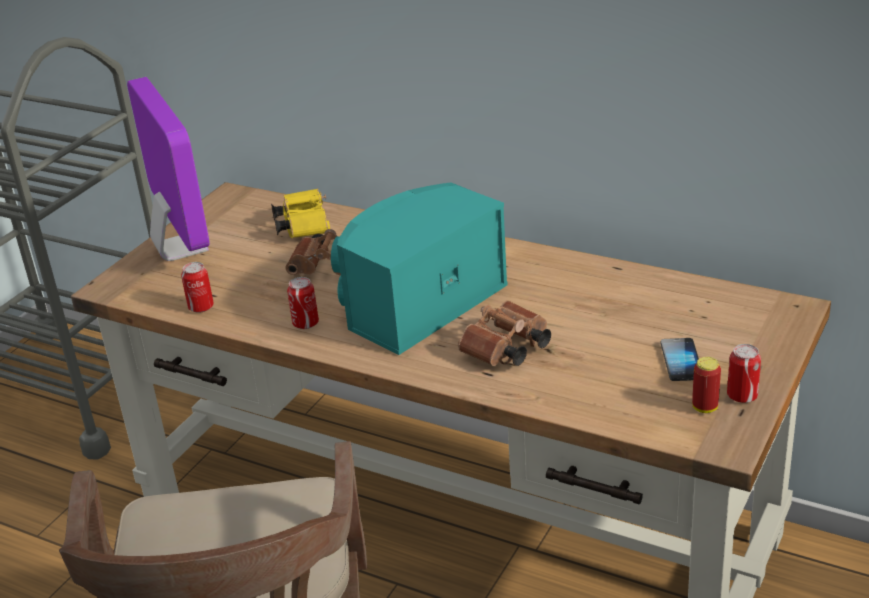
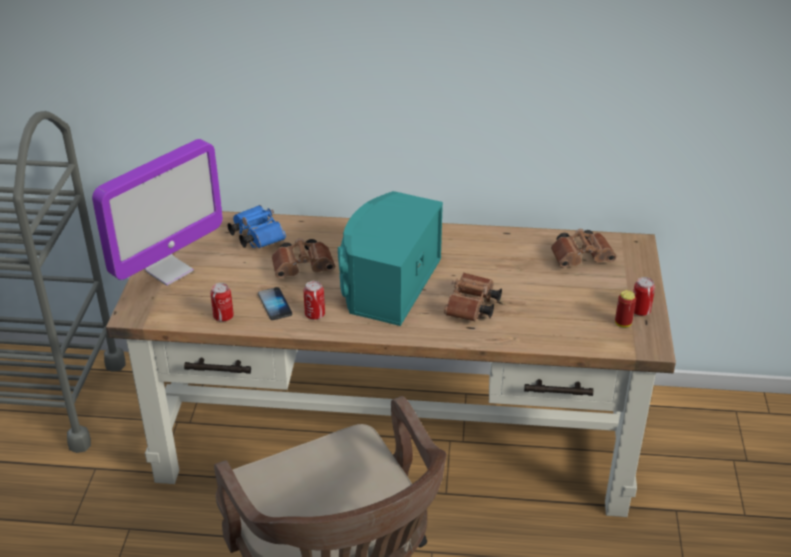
camera: 25 degrees left, 5 degrees up
(180, 248) = (168, 270): monitor -> monitor turned 90 degrees clockwise
(303, 226) = (256, 236): yellow binoculars -> blue binoculars
(681, 361) = (589, 294): phone -> phone (275, 305)
(702, 315) = (582, 258): none -> brown binoculars

